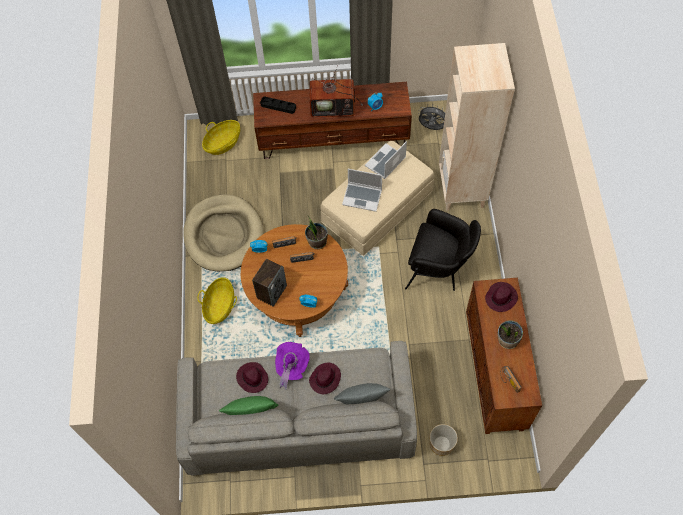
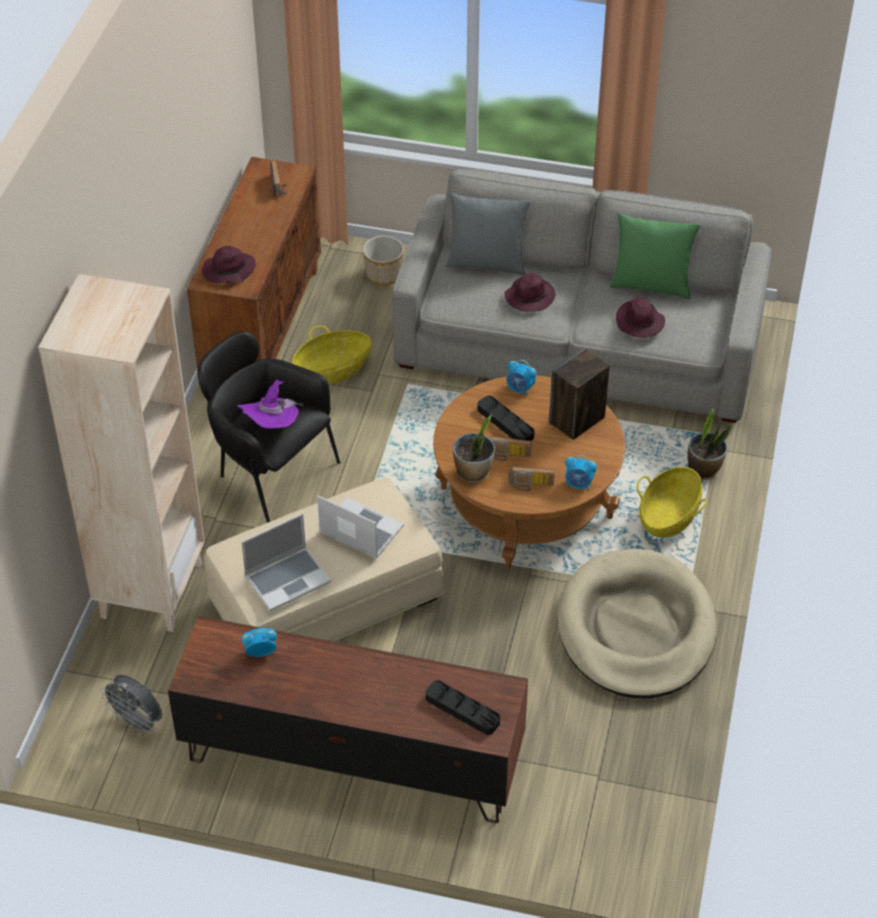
camera: 165 degrees left, 15 degrees down
(223, 143) = (595, 815): basket -> basket (333, 370)
(291, 367) = (575, 323): purple hat -> purple hat (272, 426)
(310, 278) = (505, 423): none -> black tray
(334, 107) = (345, 675): television -> none
(507, 340) = (252, 224): potted plant -> potted plant (704, 469)

